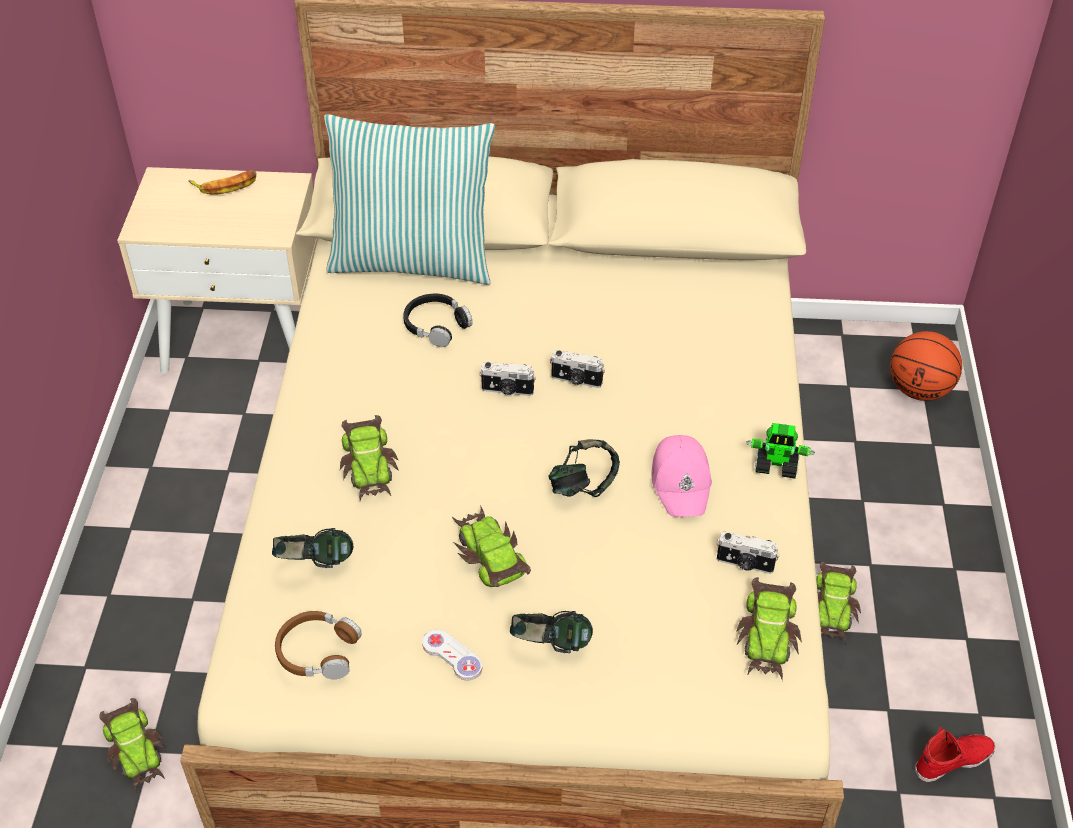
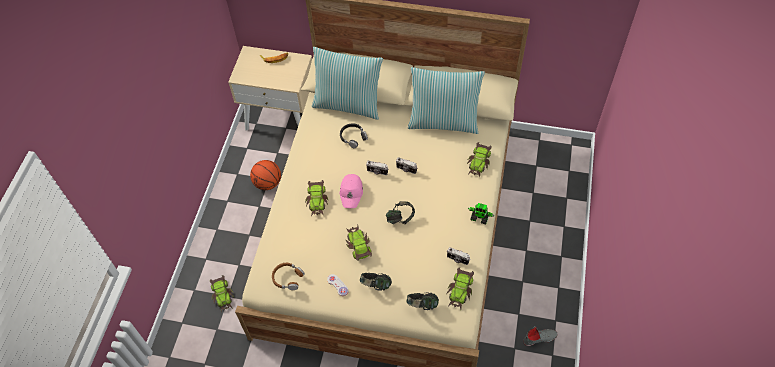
camera: 10 degrees right, 10 degrees up
(315, 564) = (291, 242): headphones -> headphones (422, 305)
(644, 276) = (443, 121): none -> pillow
(681, 482) = (440, 220): pink cap -> pink cap (351, 192)
(834, 607) = (506, 267): toy car -> toy car (479, 162)
(919, 389) = (567, 170): basketball -> basketball (268, 183)
(953, 760) = (539, 338): red shoe -> grey shoe

